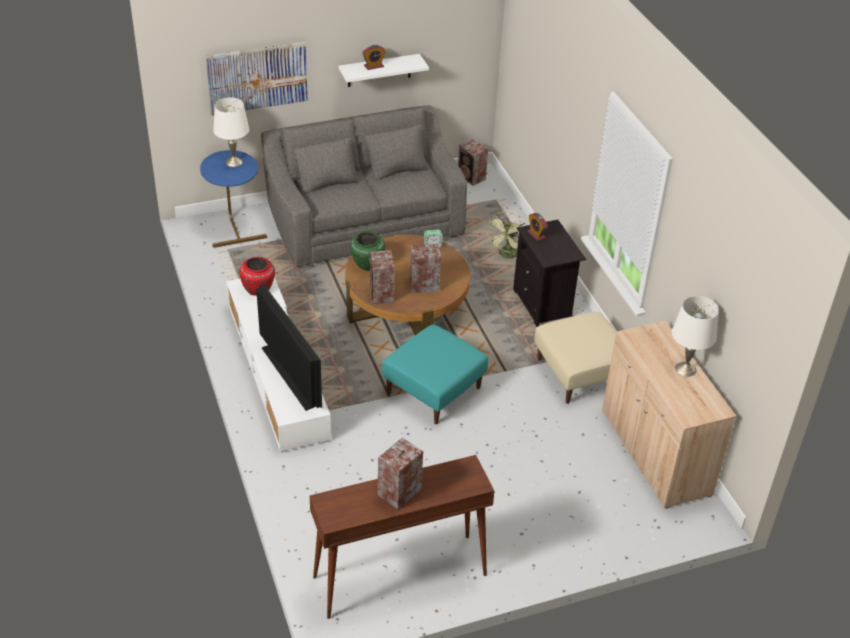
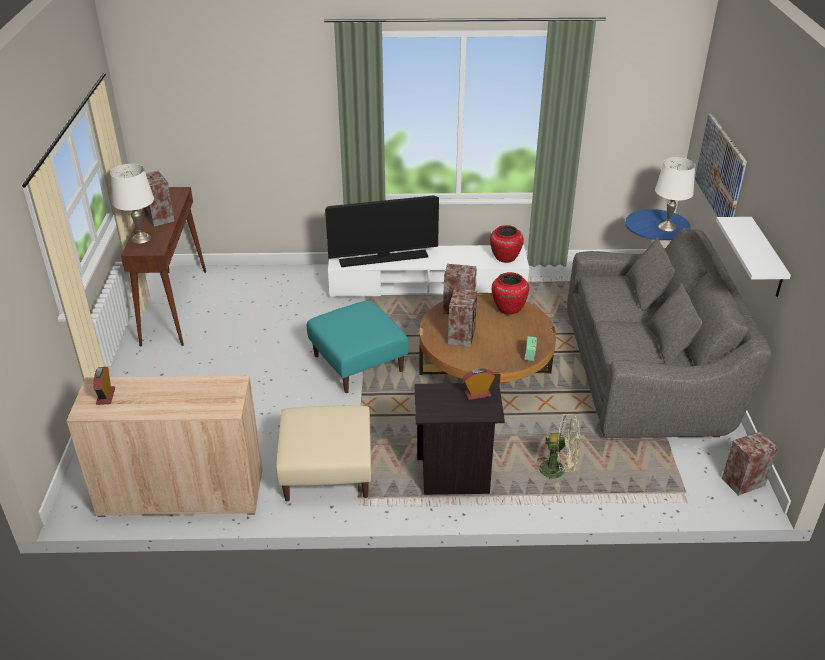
camera: 110 degrees right, 5 degrees down
(367, 264) = (508, 308): green vase -> red vase
(373, 66) = (750, 237): alarm clock -> alarm clock (106, 396)
(507, 256) = (558, 470): green fan -> green fan turned 150 degrees clockwise
(686, 369) = (157, 407): white table lamp -> white table lamp (141, 238)

